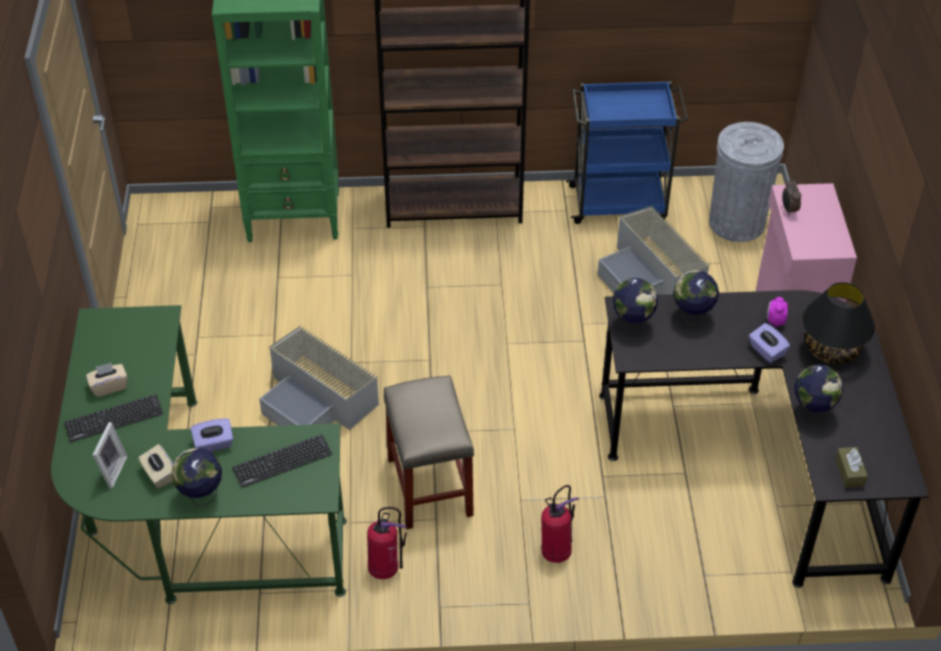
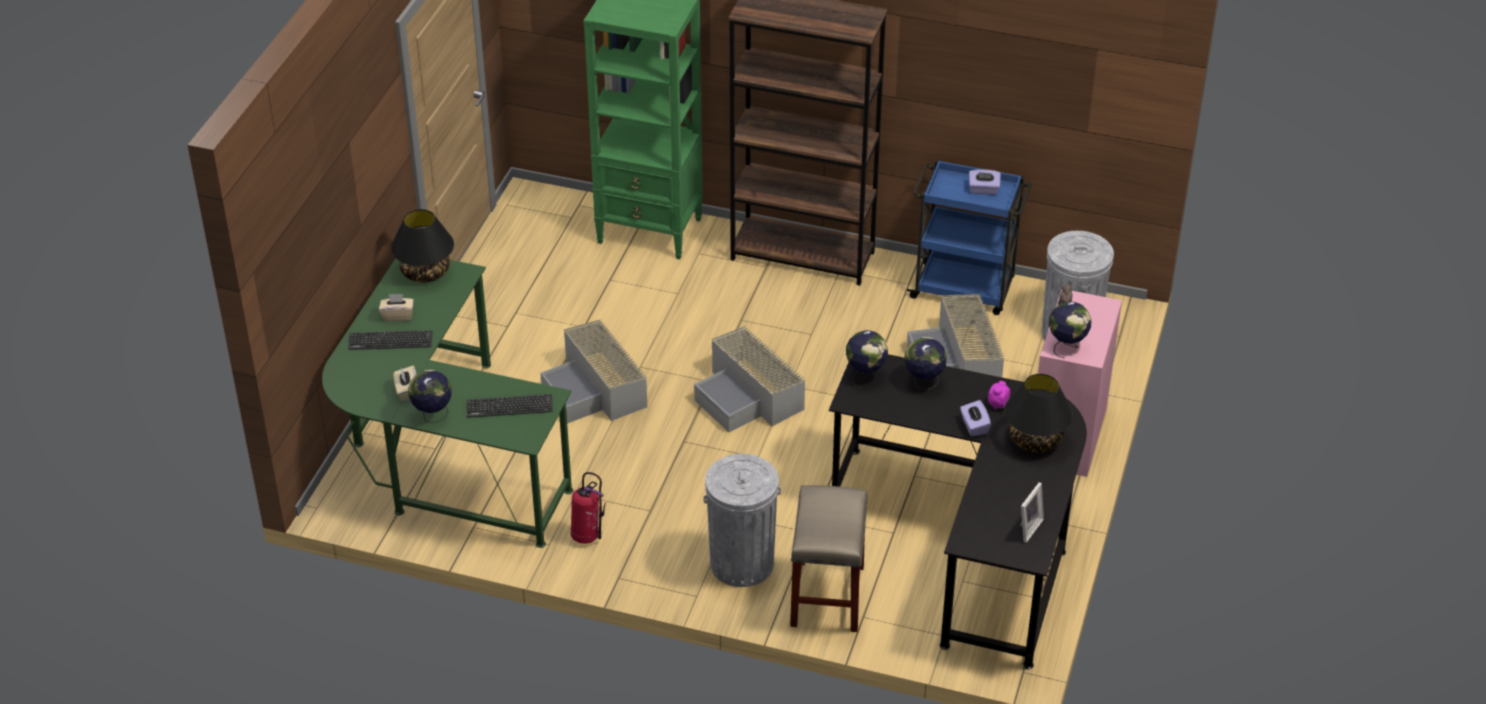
camera: 20 degrees right, 5 degrees down
(111, 470) = (370, 378): picture frame -> picture frame (1027, 527)
(118, 327) = (425, 272): none -> black table lamp
(214, 444) = (461, 380): purple tissue box -> purple tissue box (983, 190)
(430, 488) = (658, 485): beige stool -> beige stool (827, 597)
(474, 366) = (749, 397): none -> grey storage box
(556, 551) = (741, 563): fire extinguisher -> grey trash can
(812, 412) = (984, 484): globe -> globe (1067, 346)
(849, 472) = (987, 538): brown tissue box -> none

